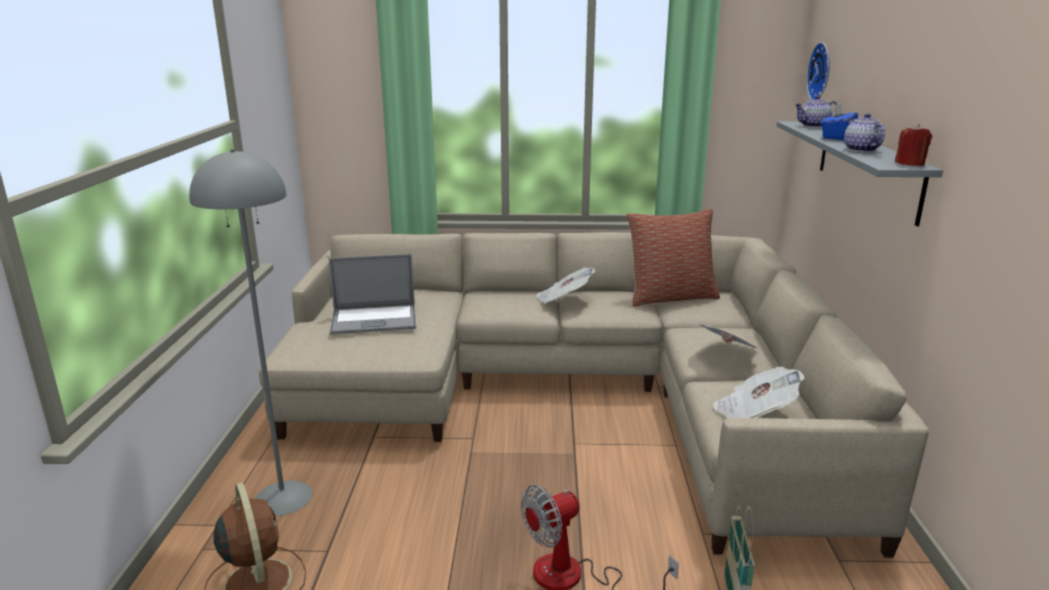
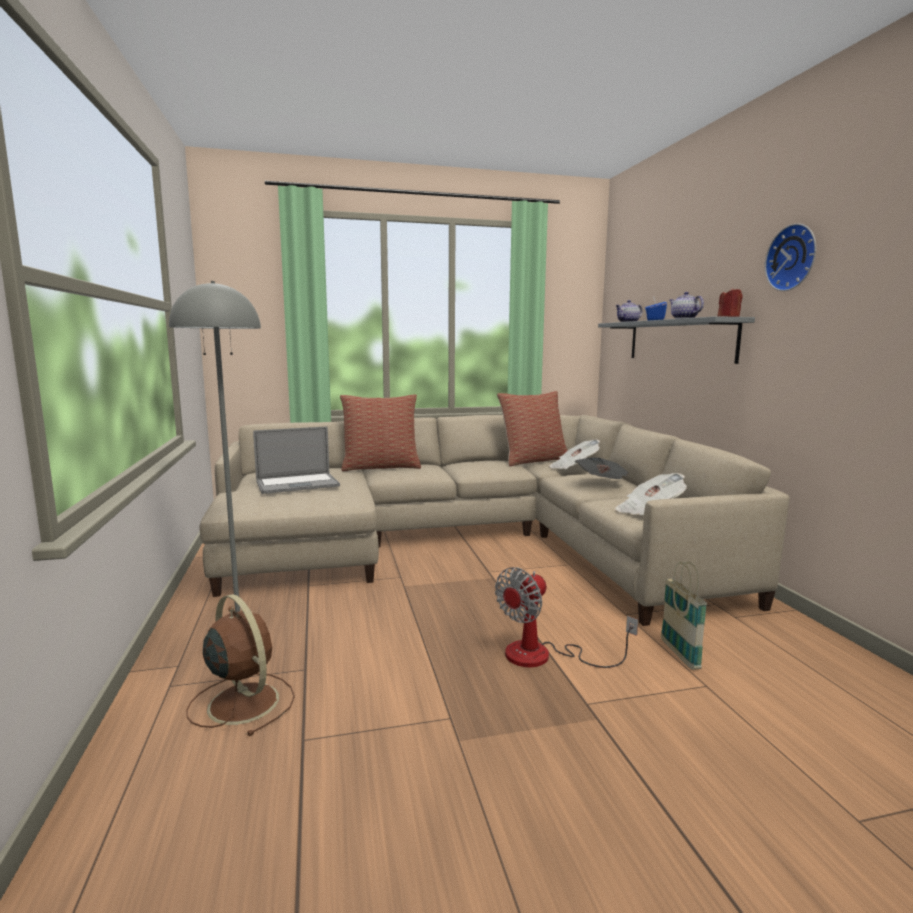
camera: 15 degrees left, 10 degrees down
(481, 294) = (381, 467): none -> pillow
(563, 300) = (451, 466): newspaper -> newspaper (574, 467)
(822, 72) = (623, 290): wall clock -> wall clock (793, 258)

